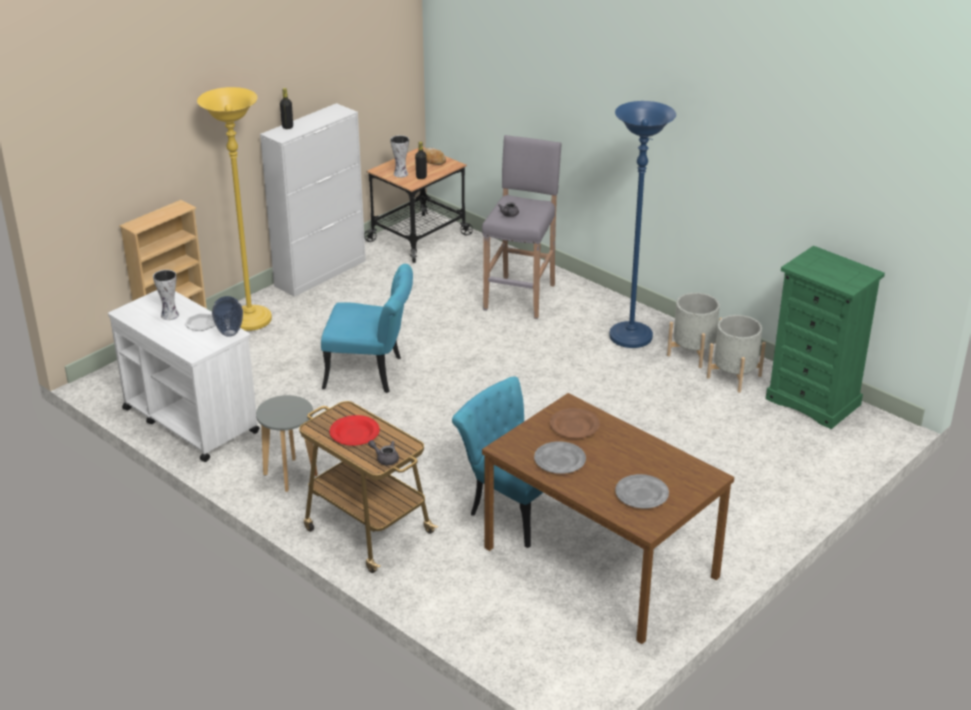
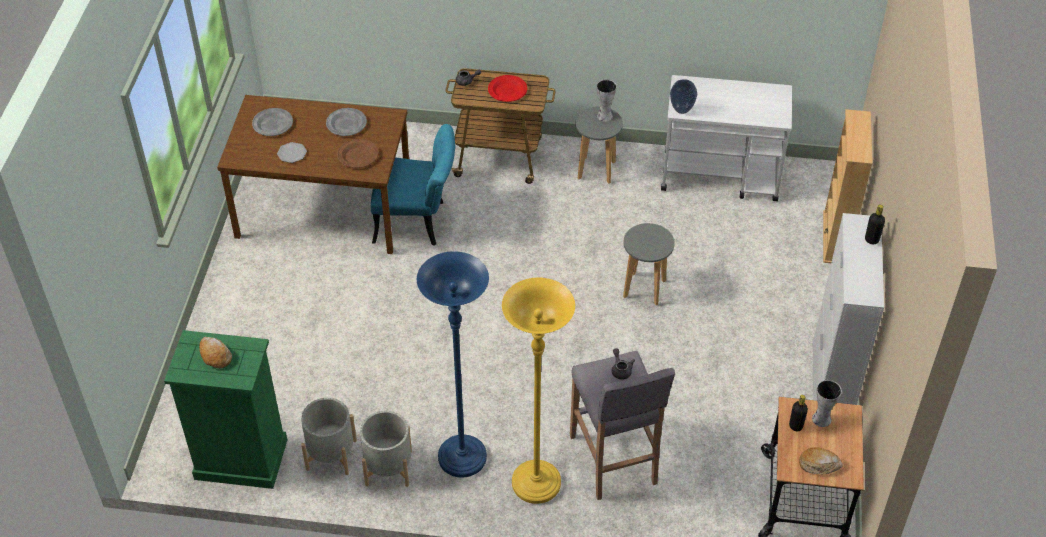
camera: 145 degrees right, 15 degrees up
(170, 315) = (745, 104): vase -> vase (604, 116)
(201, 323) = (714, 108): plate -> plate (292, 153)
(250, 320) = (810, 292): yellow floor lamp -> yellow floor lamp (536, 484)
(372, 373) = (644, 289): turquoise chair -> grey stool
(832, 272) = (215, 355): none -> bread

